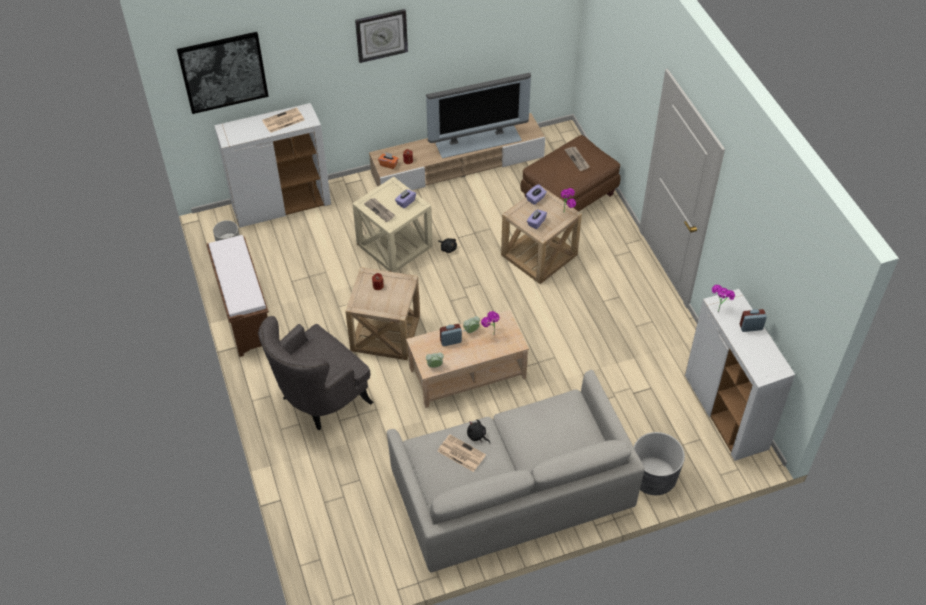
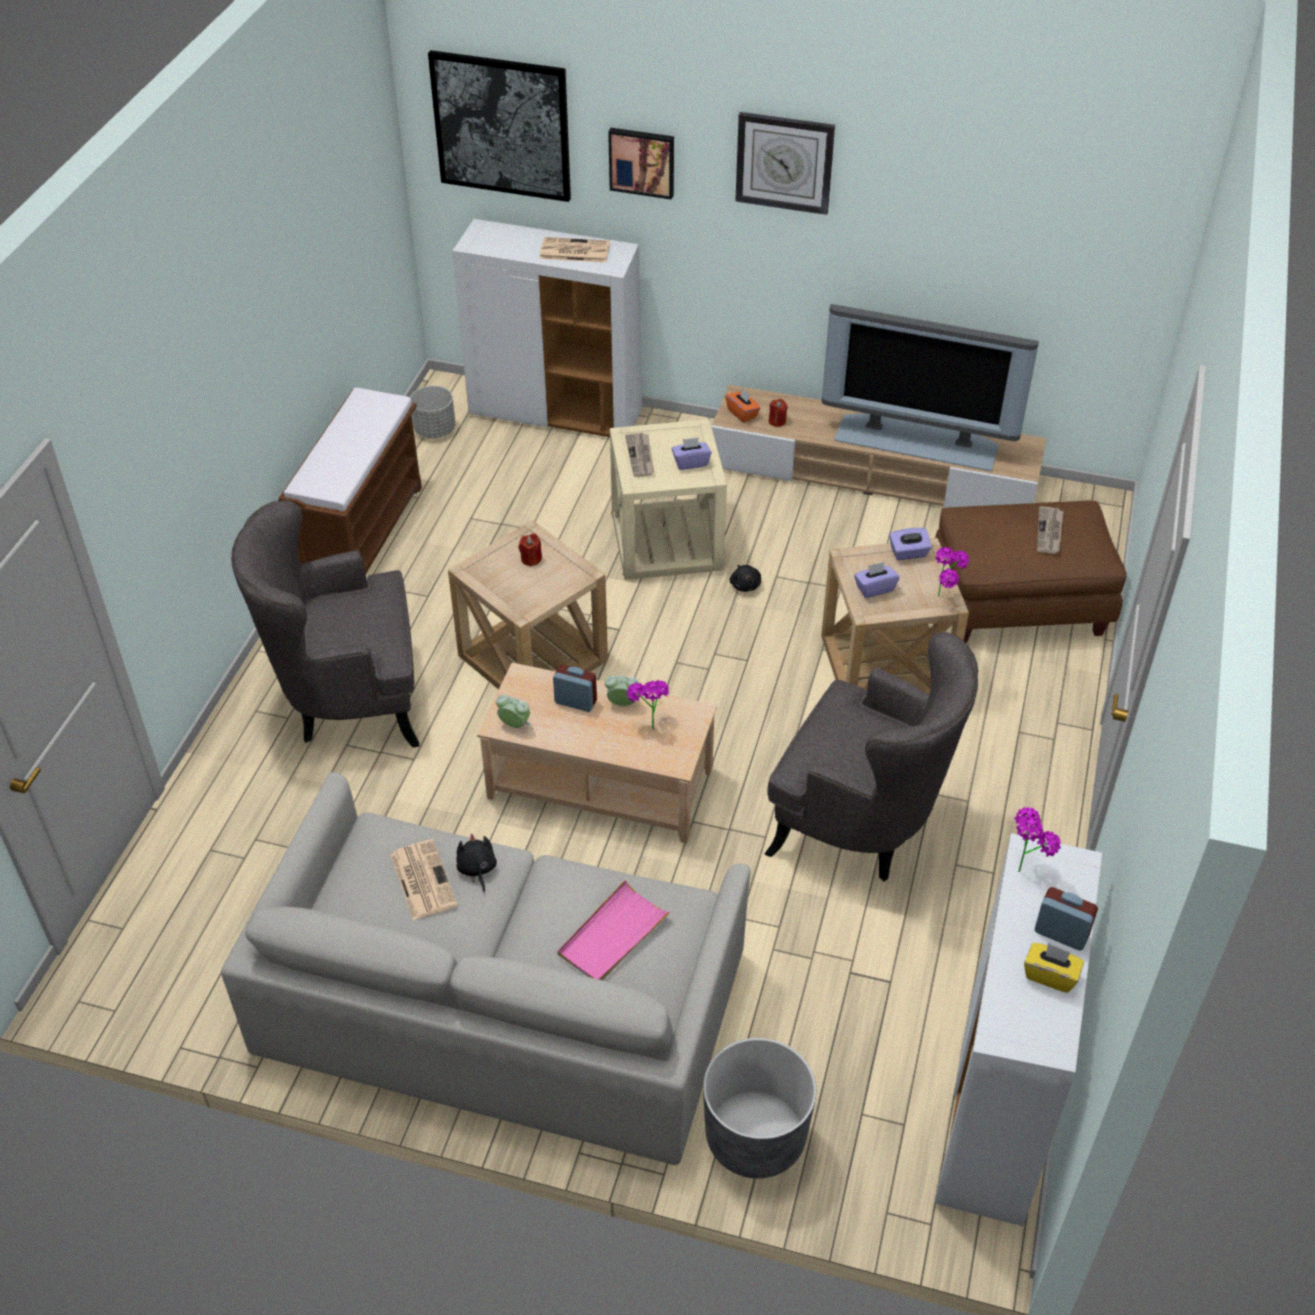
camera: 35 degrees right, 5 degrees down
(305, 61) = (642, 161): none -> picture
(557, 429) = (613, 935): none -> pink tray
(587, 330) = (862, 825): none -> grey armchair
(760, 345) = (1050, 975): none -> yellow tissue box

